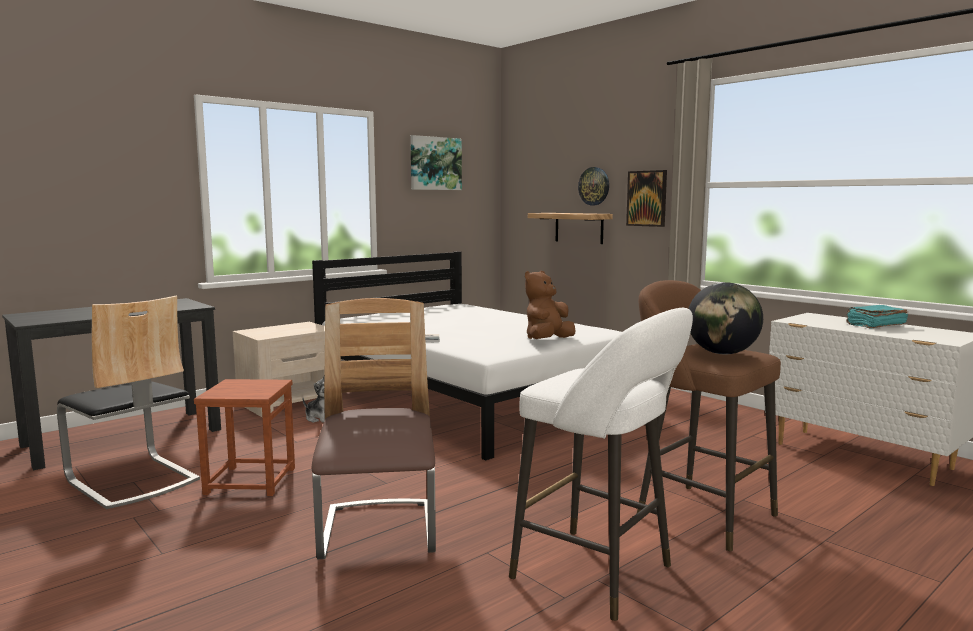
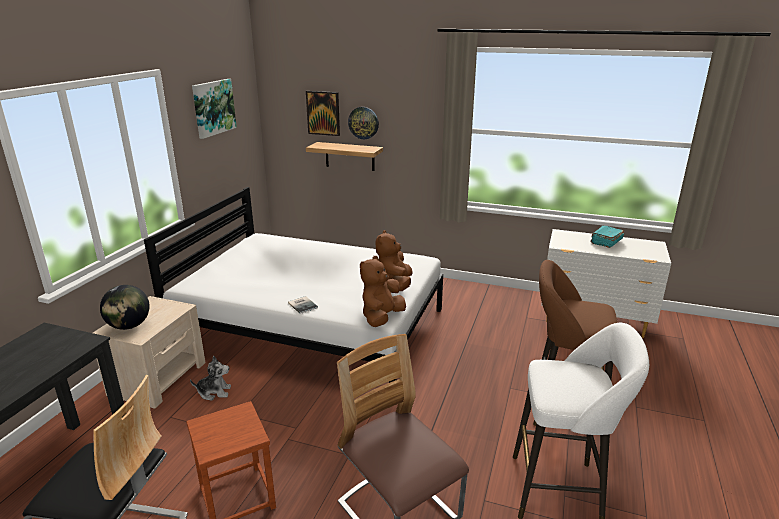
camera: 30 degrees left, 15 degrees up
(493, 354) = (381, 318): none -> brown plush toy
(647, 198) = (415, 137): picture -> picture (323, 113)
(722, 353) = (591, 316): globe -> globe (129, 326)

